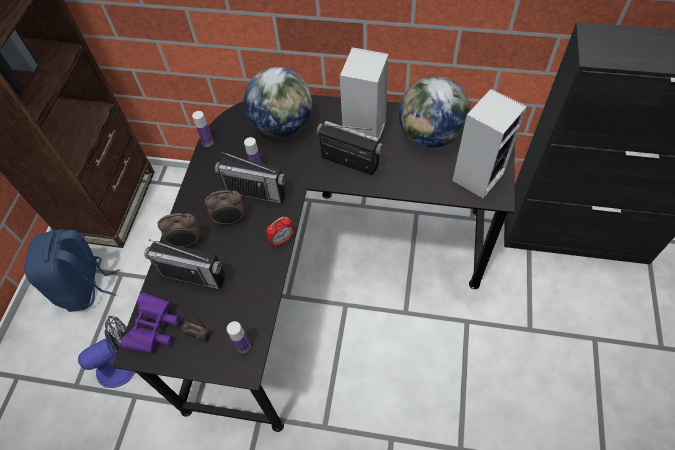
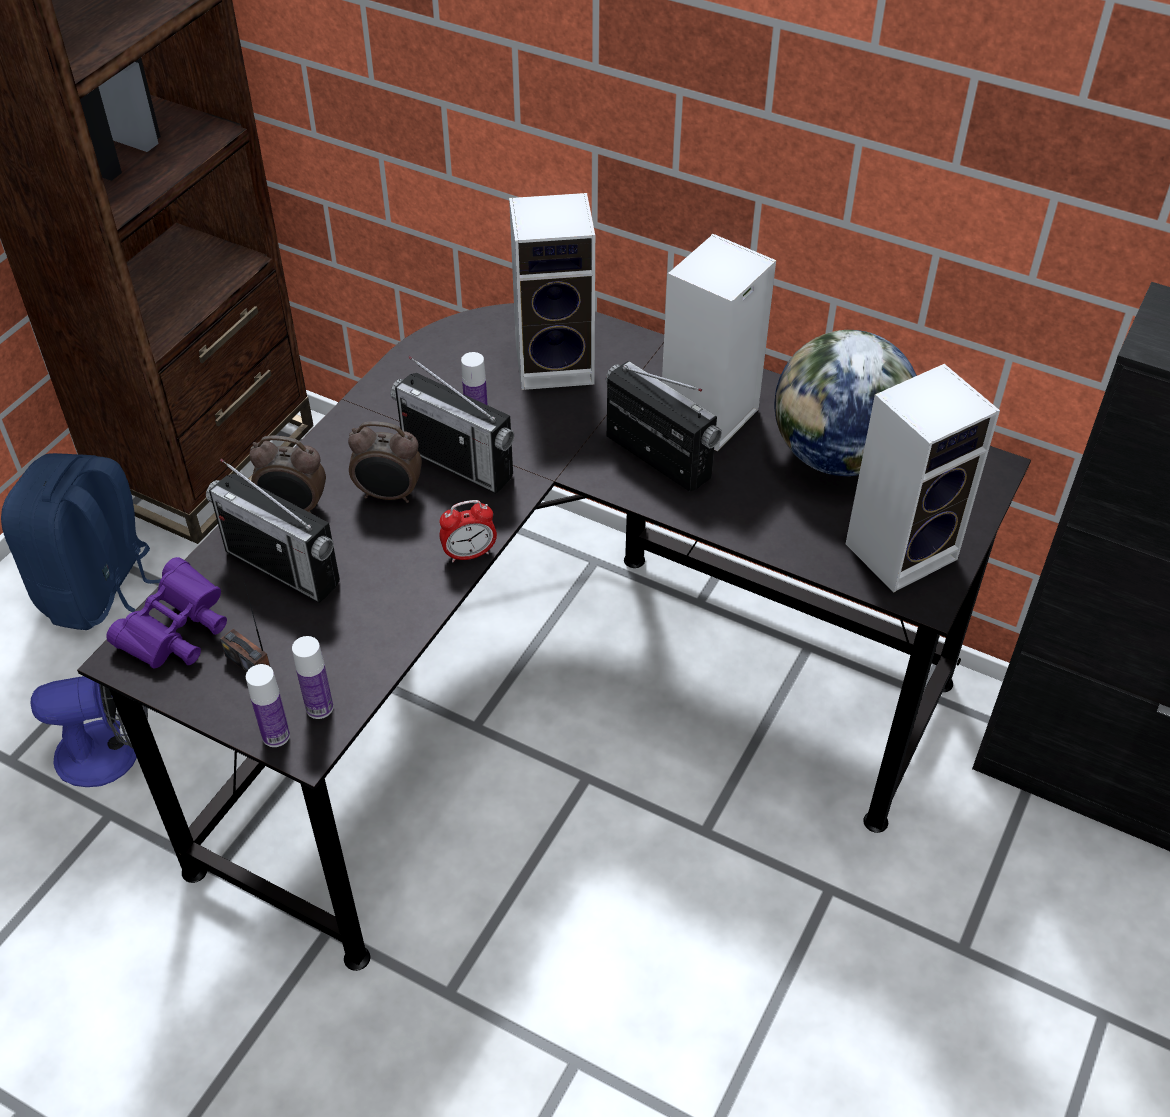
camera: 15 degrees right, 10 degrees down
(207, 142) = (406, 356): bottle -> bottle (276, 735)
(282, 125) = (558, 363): globe -> speaker

